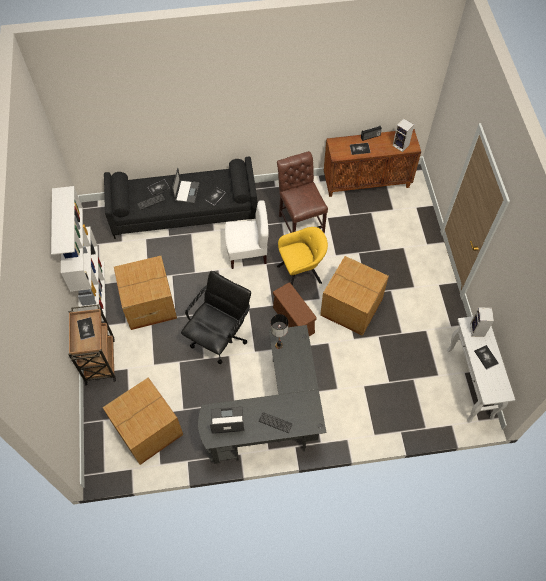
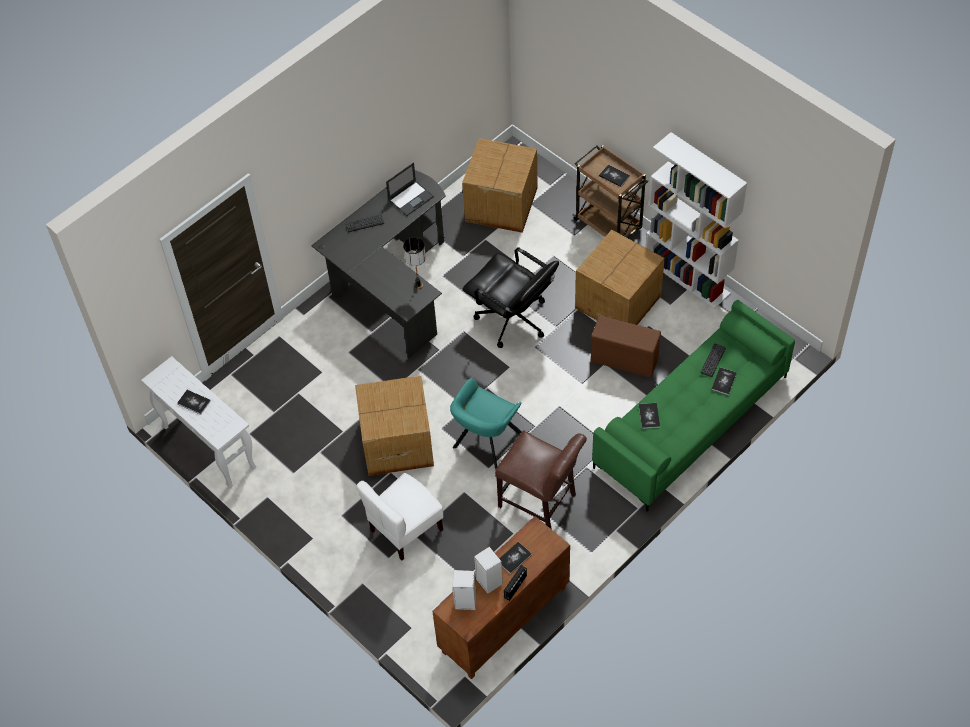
camera: 145 degrees right, 5 degrees down
(185, 211) = (691, 423): black sofa -> green sofa
(187, 191) = (687, 399): laptop -> none
(219, 337) = (512, 320): black office chair -> black office chair turned 45 degrees counterclockwise
(247, 252) = (569, 425): white chair -> white chair (405, 530)
(293, 319) = (451, 387): brown storage box -> brown storage box (625, 359)
(301, 273) = (485, 442): yellow armchair -> turquoise armchair
(477, 330) = (218, 424): speaker -> speaker (488, 581)

